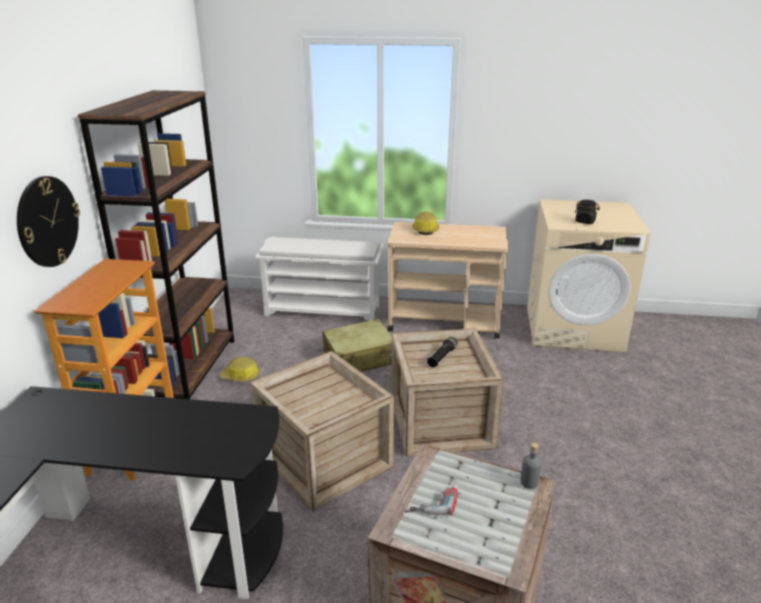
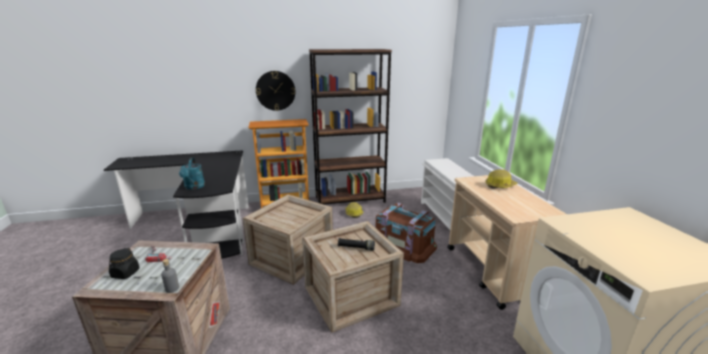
camera: 70 degrees right, 5 degrees down
(219, 451) = (194, 187): none -> turquoise watering can
(360, 358) = (403, 245): beige suitcase -> brown storage box
(585, 221) = (600, 237): black jar -> black jar (125, 273)

